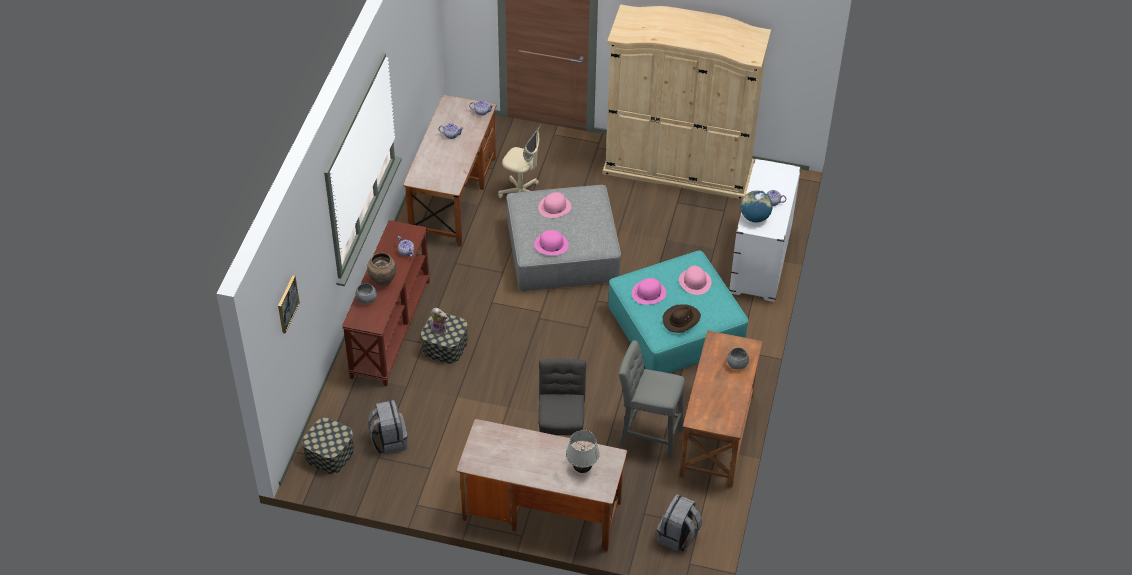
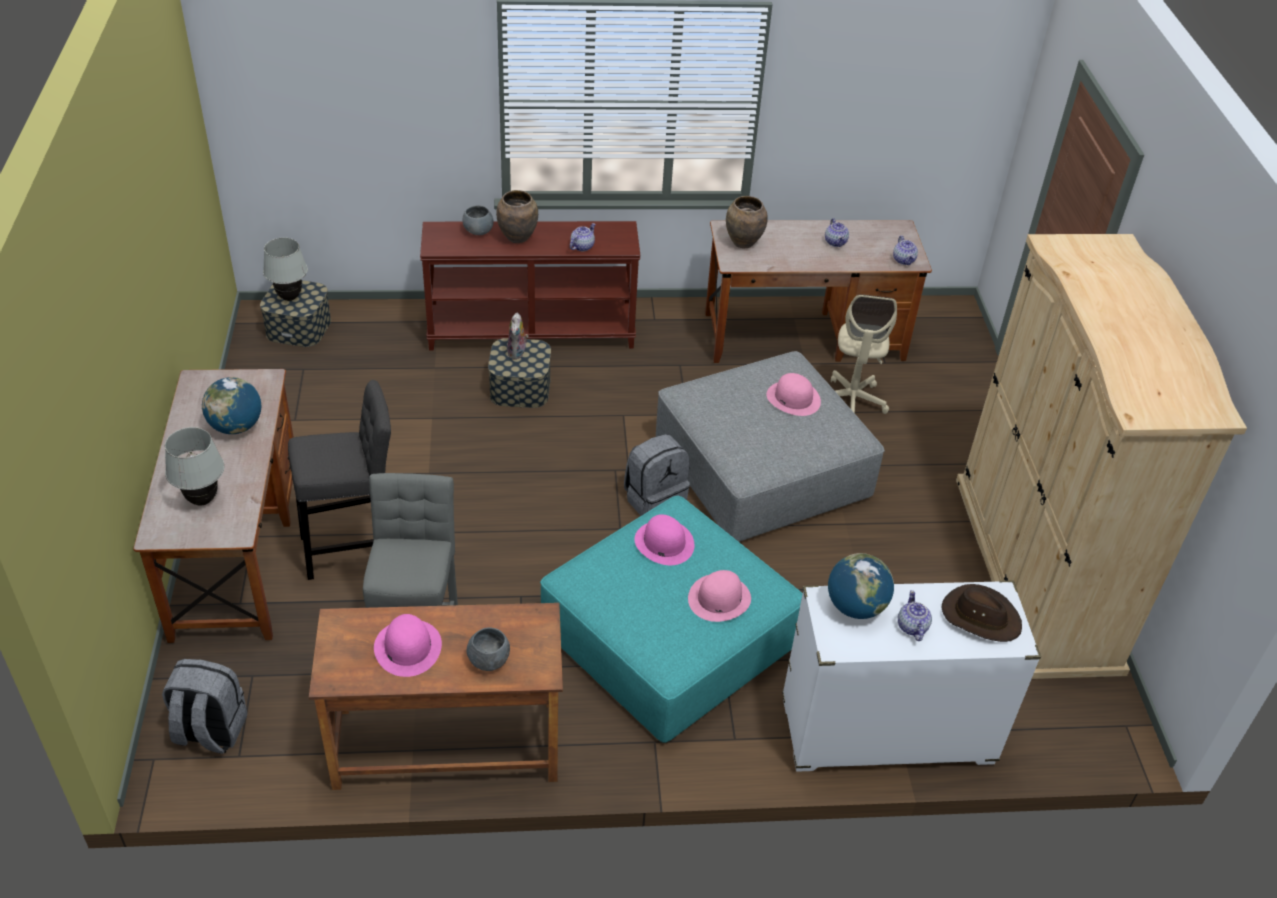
camera: 70 degrees right, 5 degrees down
(287, 304) = (312, 74): picture -> none
(327, 440) = (289, 297): none -> white table lamp
(389, 440) = (334, 372): grey backpack -> grey backpack (654, 500)
(433, 176) = (743, 242): none -> brown vase
(522, 447) = (236, 427): none -> globe
(551, 244) = (712, 410): pink hat -> pink hat (407, 647)
(681, 319) = (621, 596): brown hat -> brown hat (980, 617)

